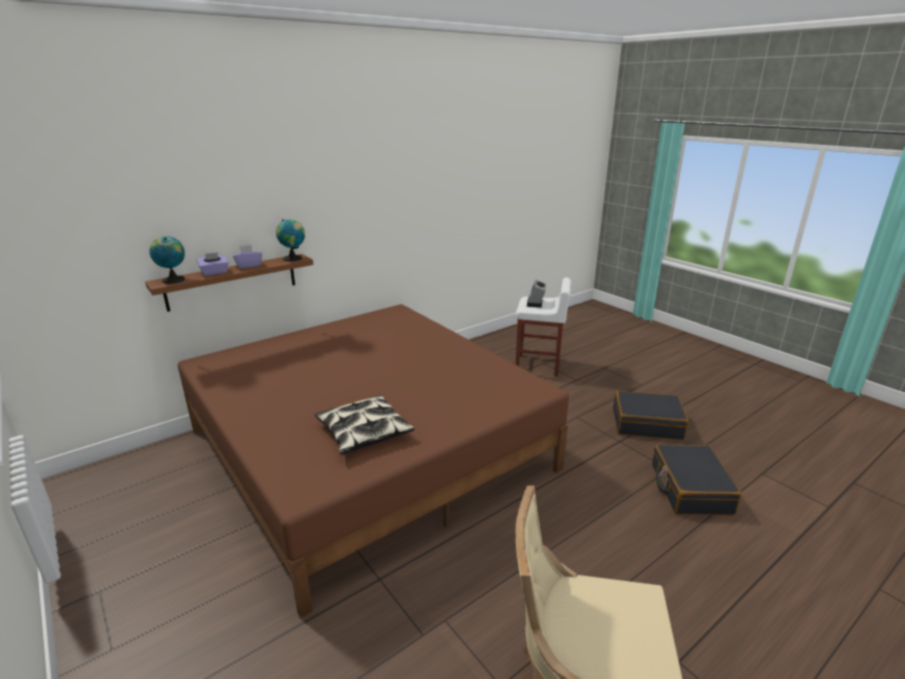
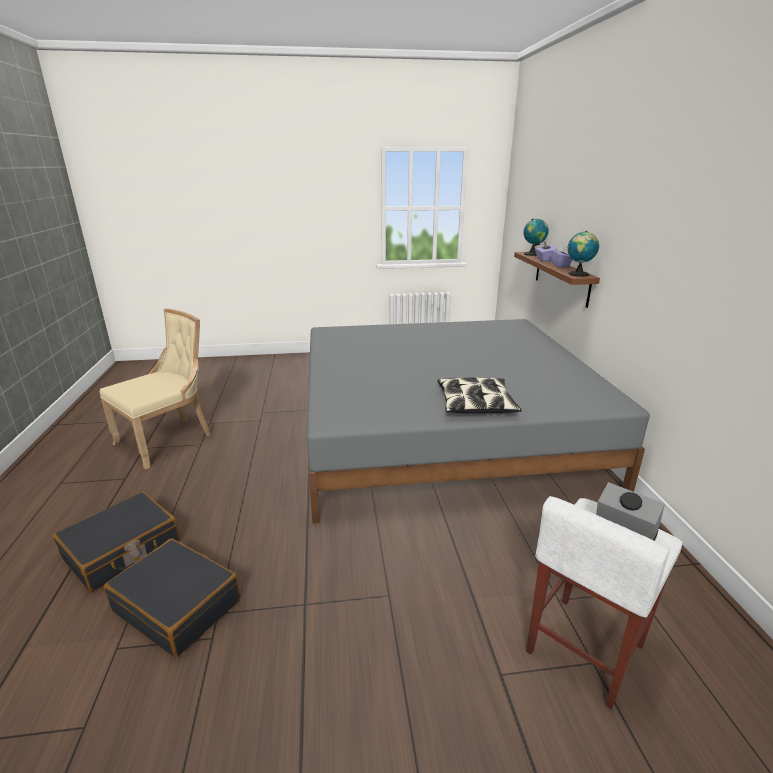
camera: 120 degrees right, 0 degrees up
(364, 432) = (362, 348): pillow -> pillow (476, 404)
(369, 449) = (442, 432): brown bed -> grey bed
(647, 424) = (306, 674): black suitcase -> black suitcase (123, 551)

